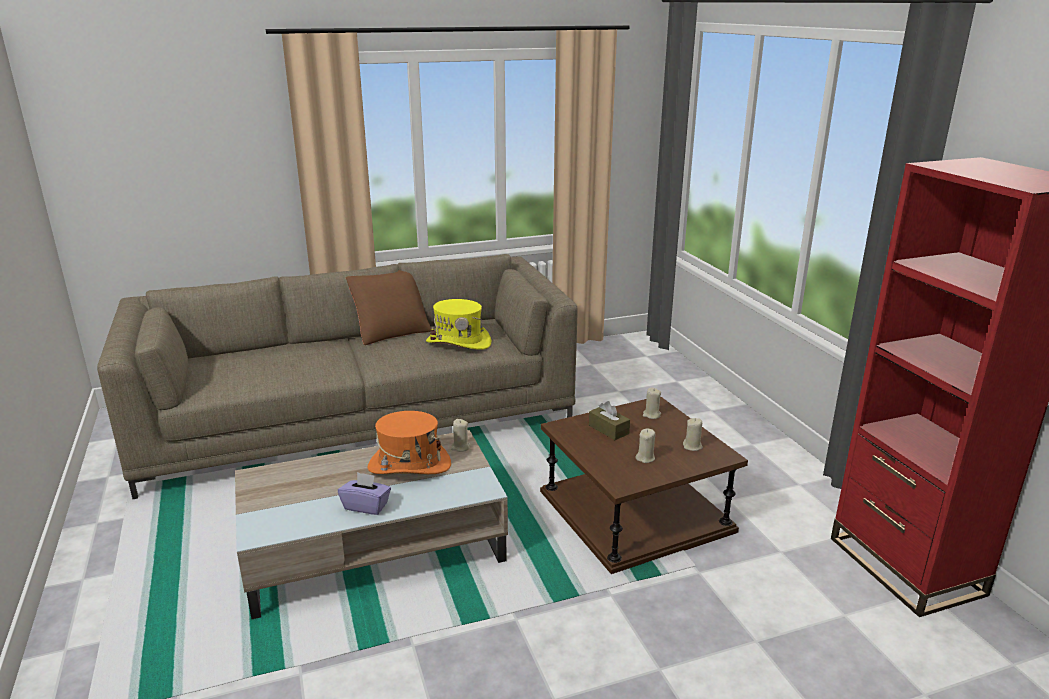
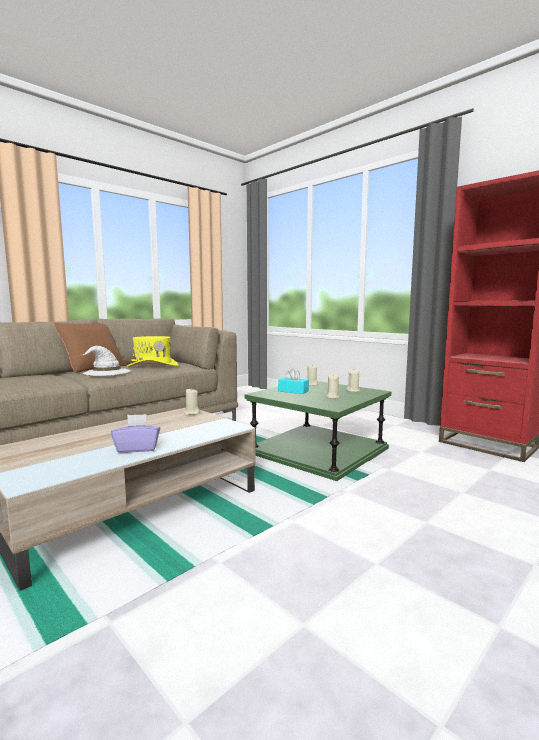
camera: 25 degrees left, 15 degrees down
(396, 353) = (106, 372): none -> white hat
(409, 465) = (157, 425): orange hat -> none
(608, 429) = (293, 391): brown tissue box -> turquoise tissue box
(635, 511) = (318, 450): brown side table -> green side table

